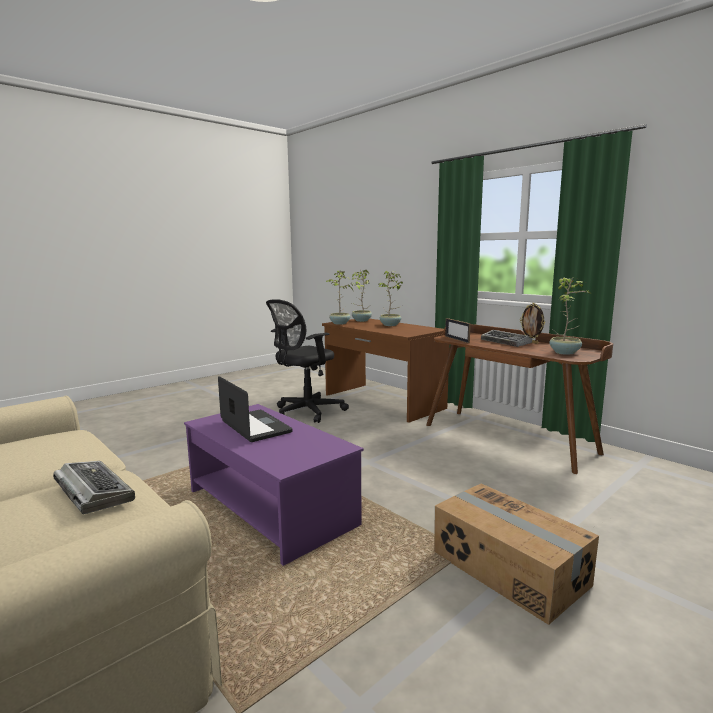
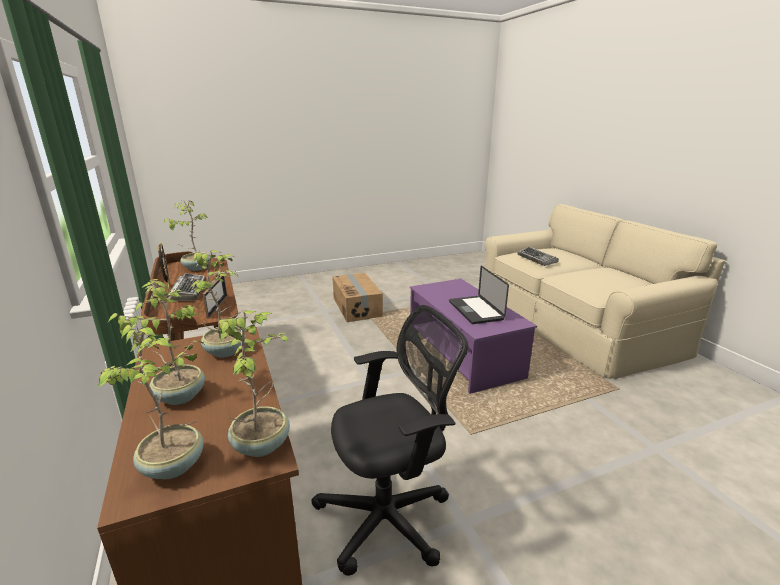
camera: 160 degrees left, 10 degrees up
(400, 331) = (227, 351): none -> potted plant

